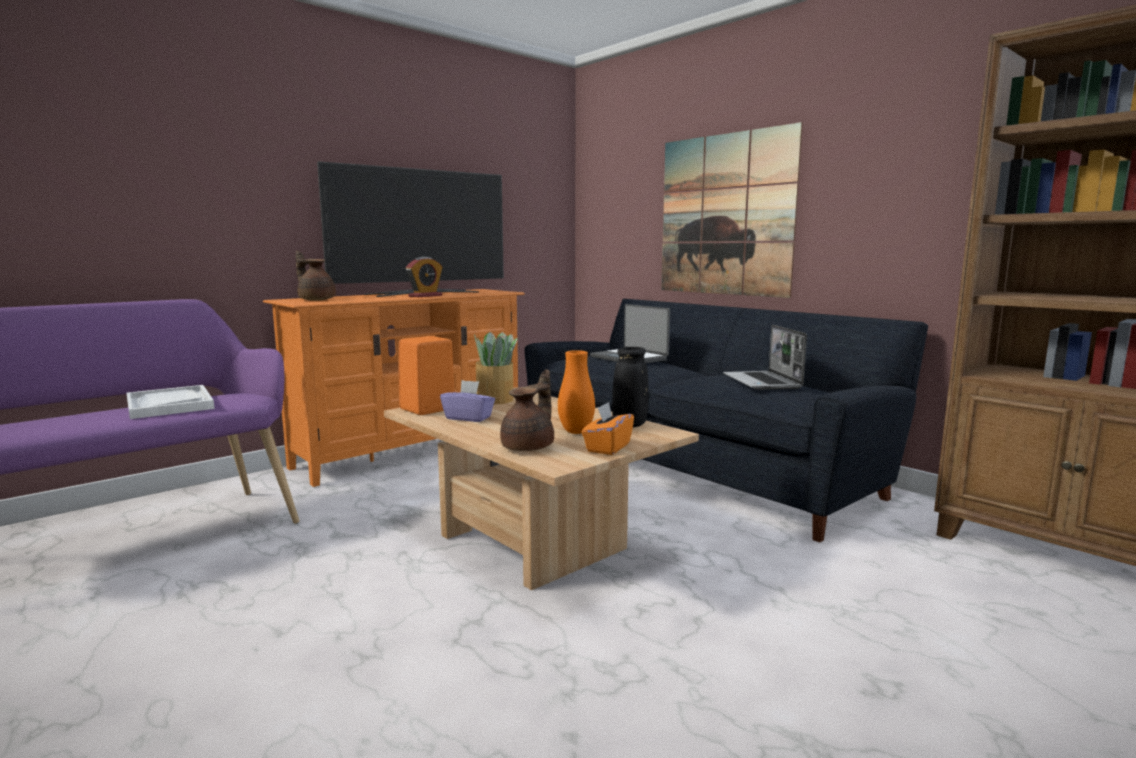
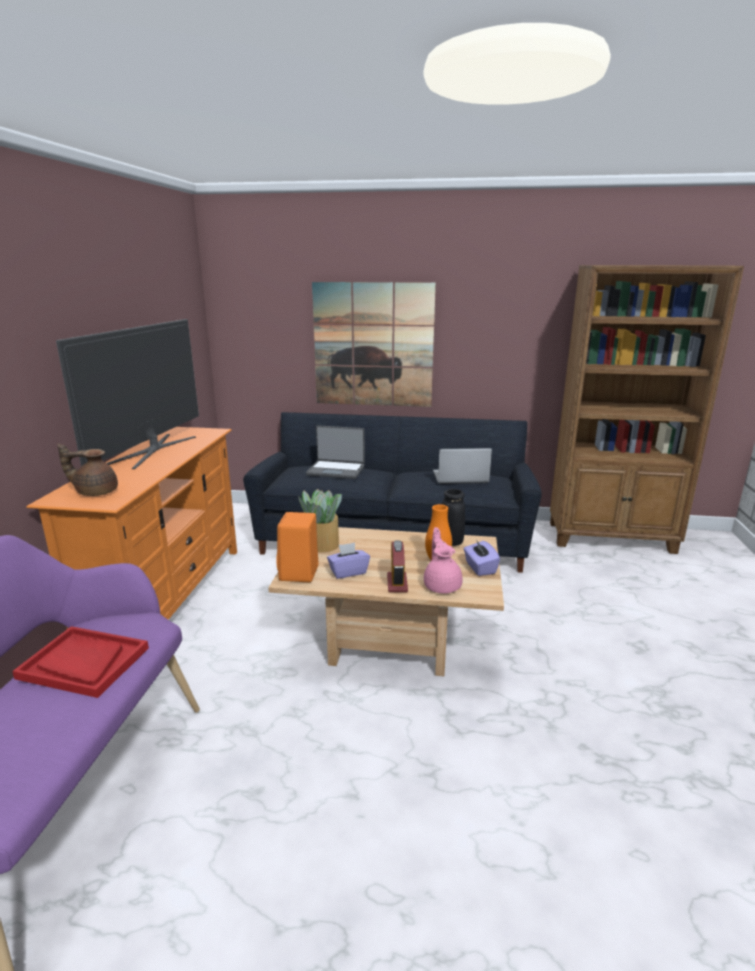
camera: 40 degrees left, 10 degrees up
(169, 404) = (83, 663): white tray -> red tray
(425, 296) = (175, 457): alarm clock -> alarm clock (397, 583)
(530, 447) = (442, 585): brown teapot -> pink teapot
(607, 447) = (480, 568): orange tissue box -> purple tissue box
(763, 382) = (459, 478): laptop -> laptop turned 135 degrees clockwise

